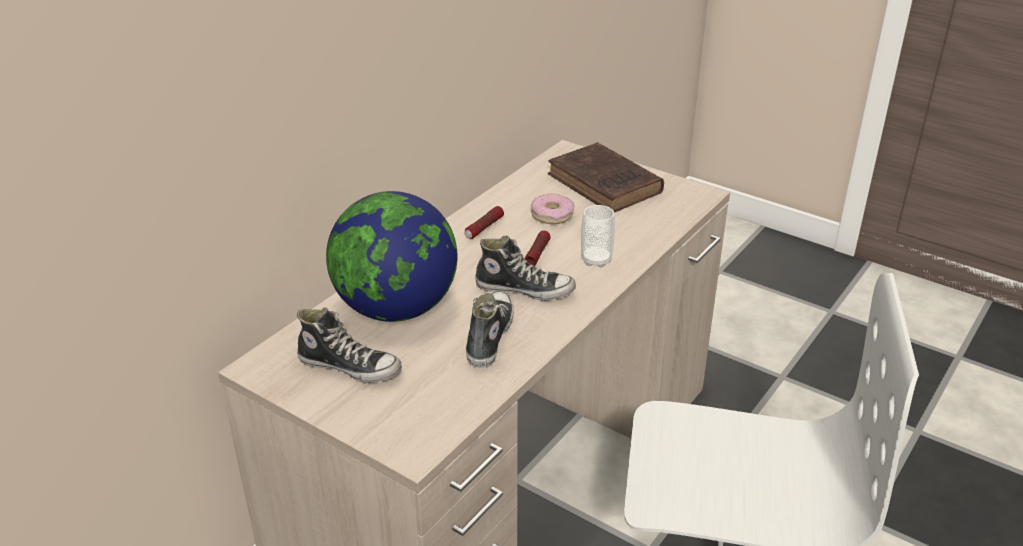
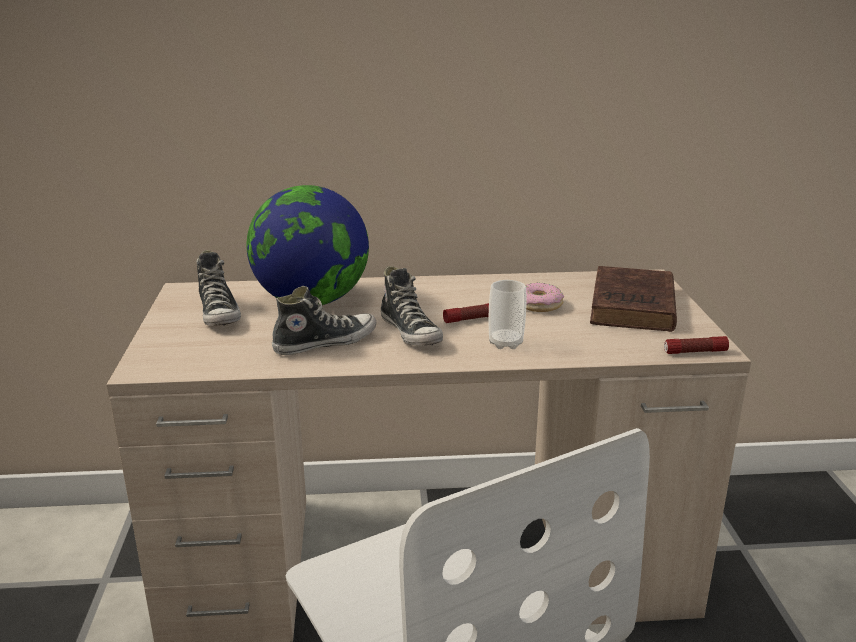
camera: 50 degrees right, 10 degrees down
(484, 228) = (470, 290): flashlight -> flashlight (695, 352)

